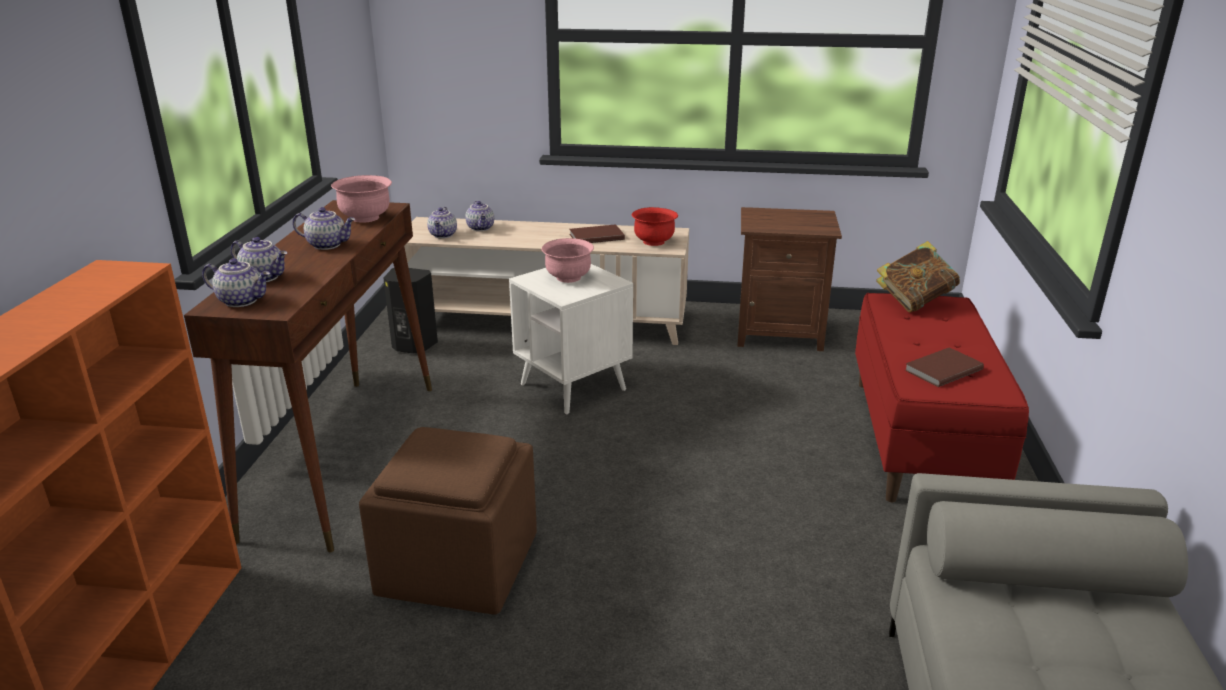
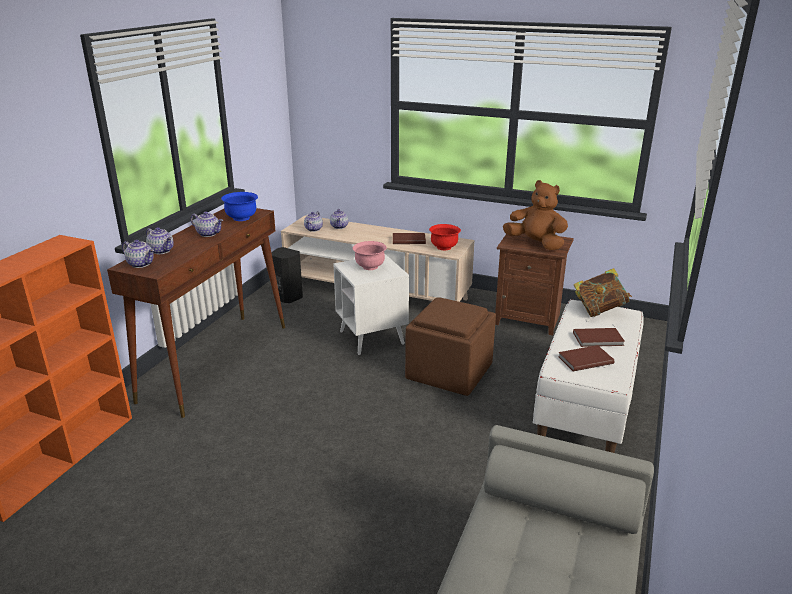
camera: 15 degrees right, 0 degrees up
(365, 218) = (241, 218): pink bowl -> blue bowl
(458, 565) = (248, 437): brown ottoman -> brown ottoman (449, 372)
(791, 222) = (536, 244): none -> brown plush toy
(921, 440) = (586, 406): red bench -> white bench
(941, 340) = (599, 339): none -> brown book

